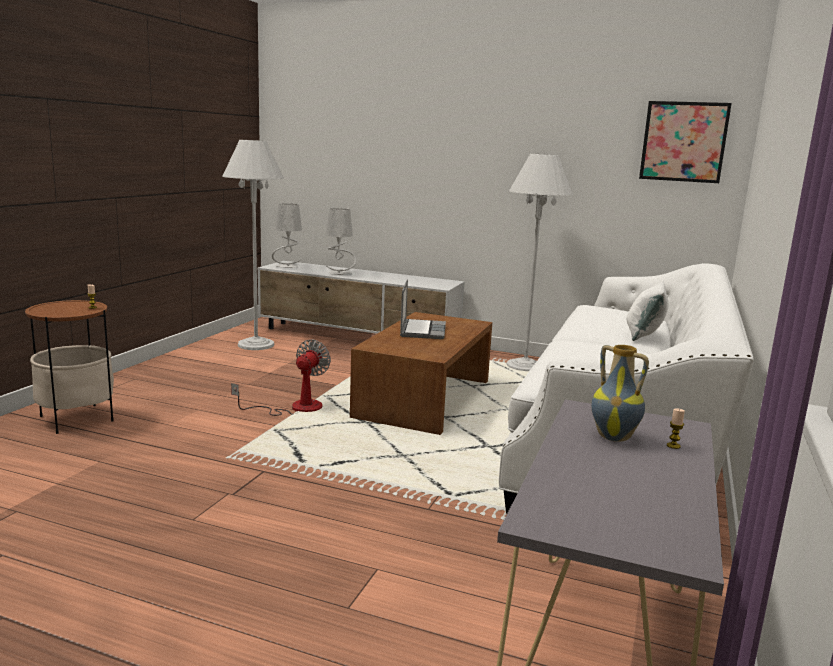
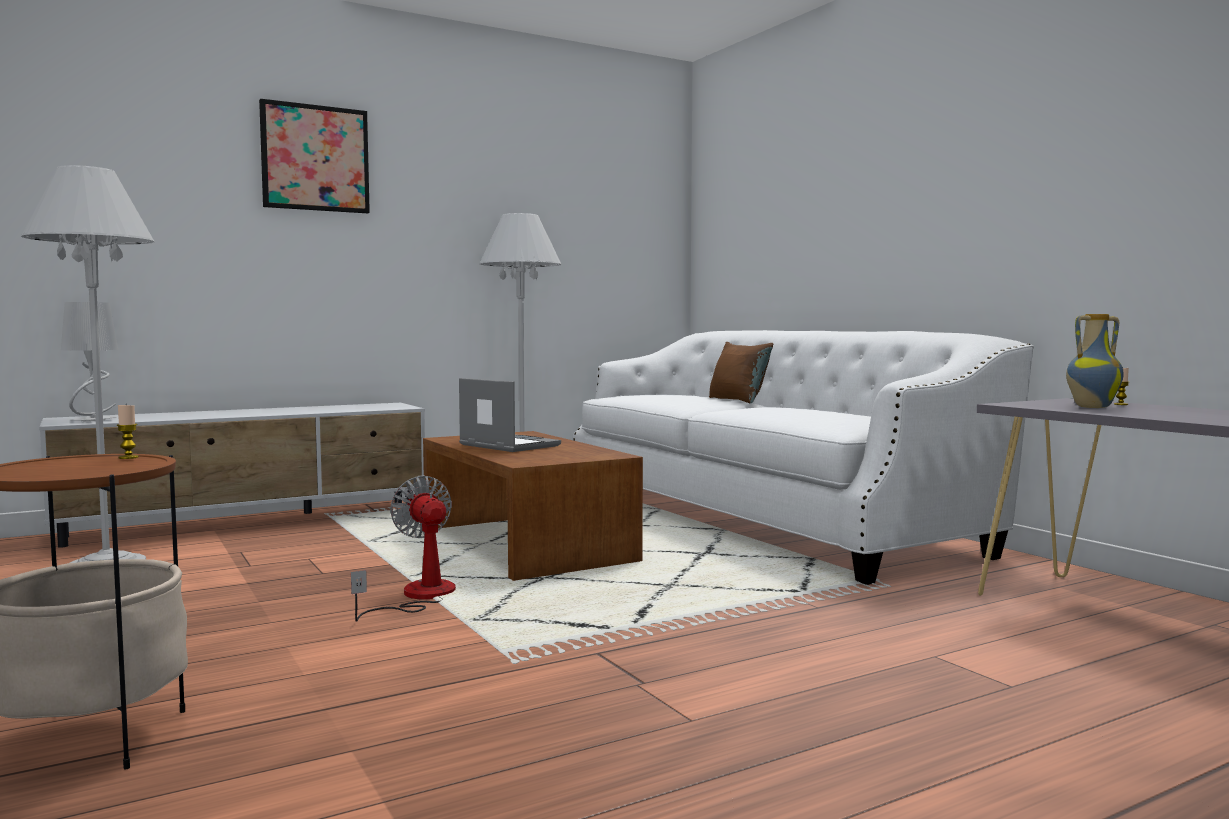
camera: 50 degrees left, 10 degrees down
(339, 273) = (213, 415): grey table lamp -> none
(644, 335) = (738, 400): white pillow -> brown pillow
(683, 142) = (633, 208): picture -> picture (315, 158)

